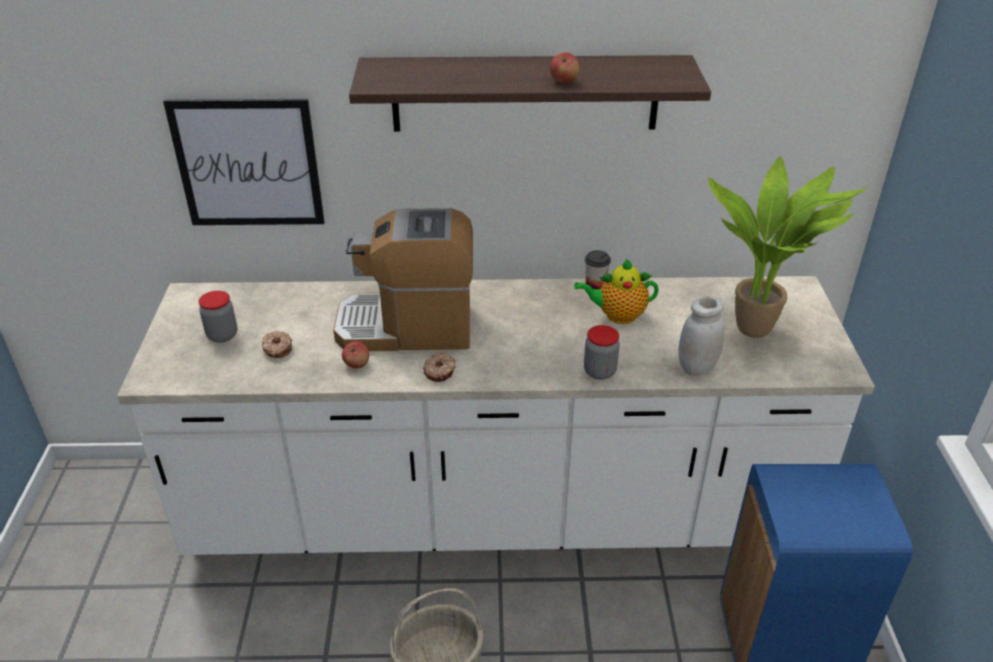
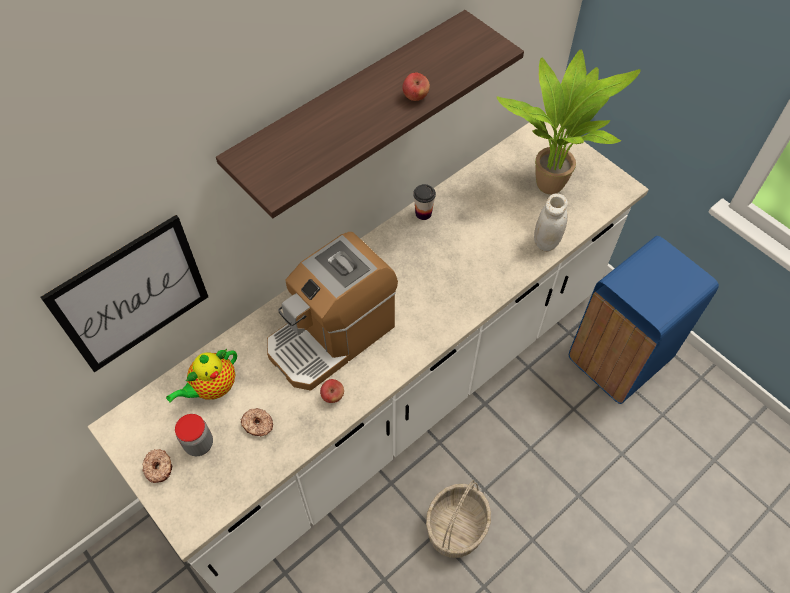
camera: 40 degrees left, 20 degrees up
(440, 372) = (396, 360): donut -> donut (159, 467)
(599, 371) = (494, 286): jar -> none
(617, 315) = (459, 228): teapot -> teapot (212, 388)

